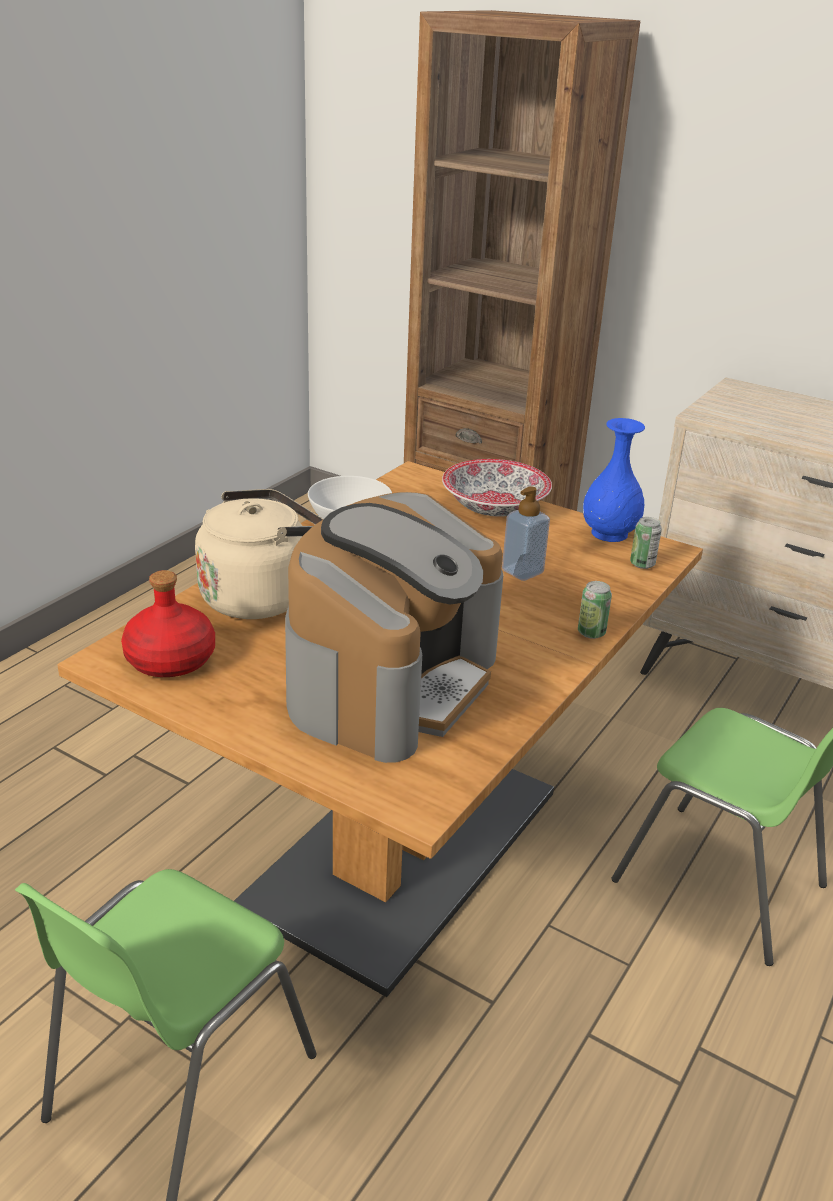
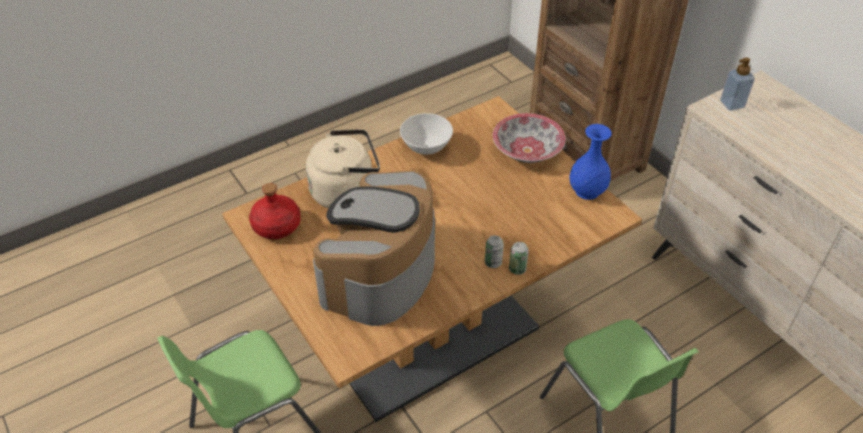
camera: 25 degrees right, 15 degrees up
(391, 682) = (380, 273): coffee machine -> coffee machine turned 150 degrees clockwise
(522, 571) = (508, 210): soap dispenser -> soap dispenser (732, 104)
(642, 564) = (590, 222): can -> can (493, 262)

